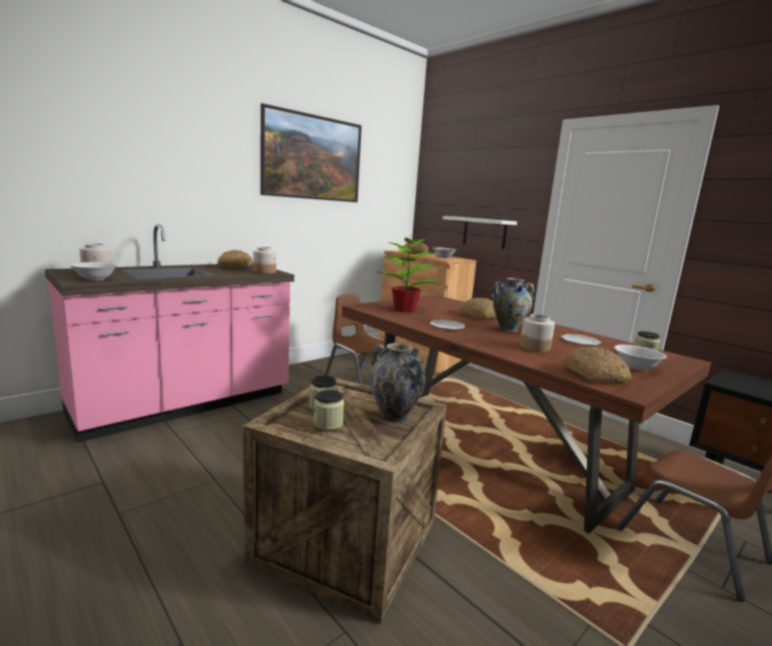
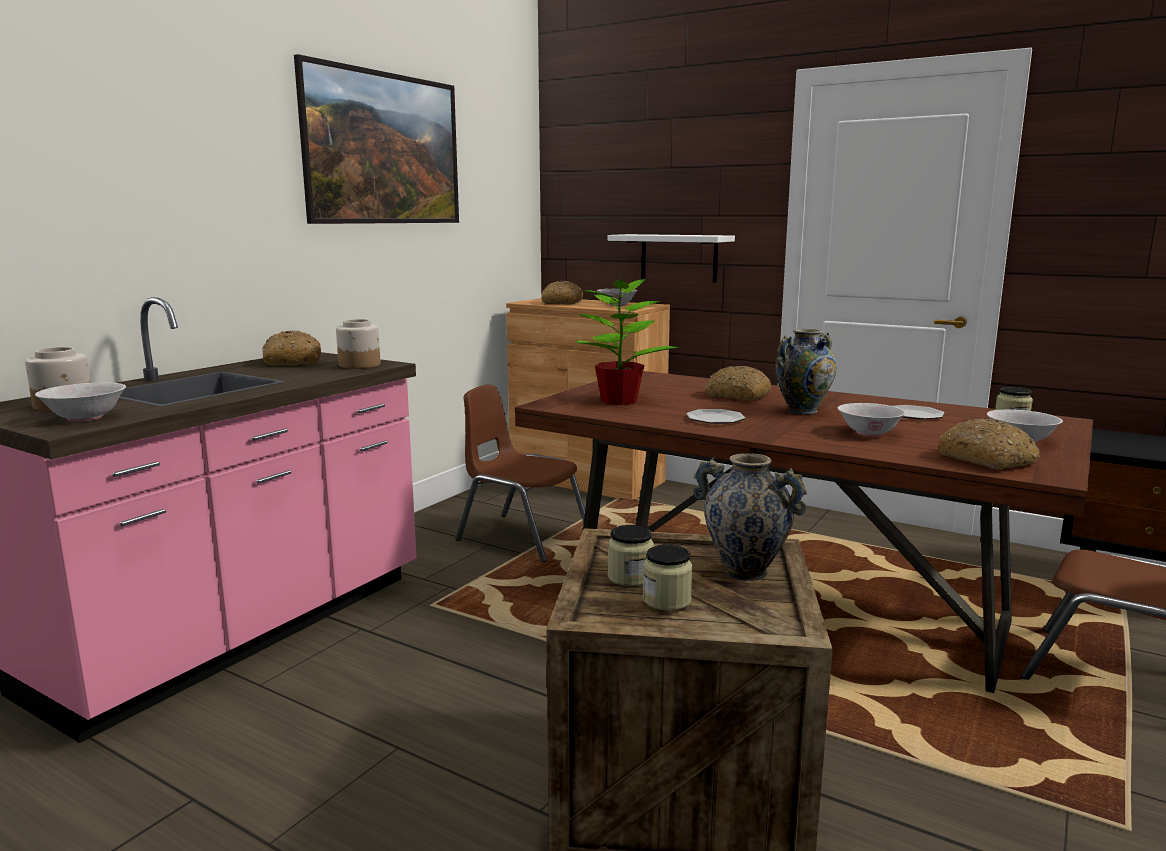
camera: 15 degrees left, 0 degrees up
(535, 347) = (869, 433): jar -> white bowl

